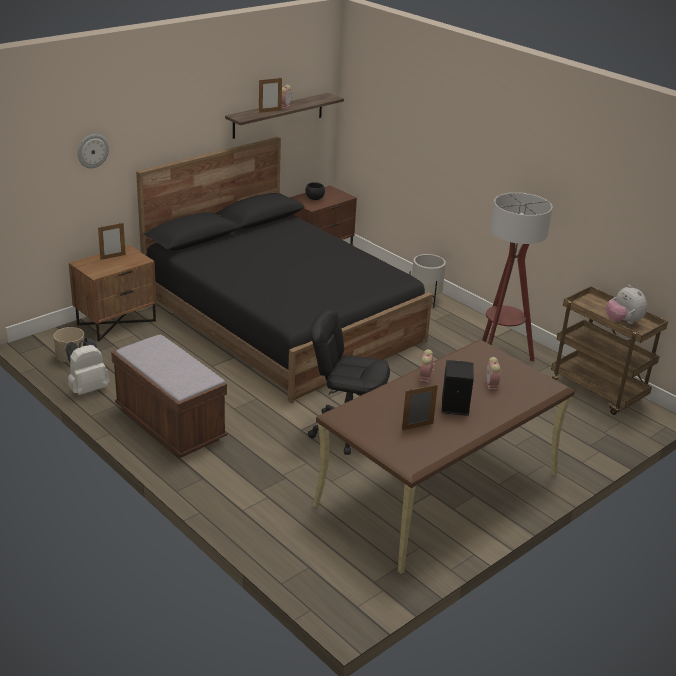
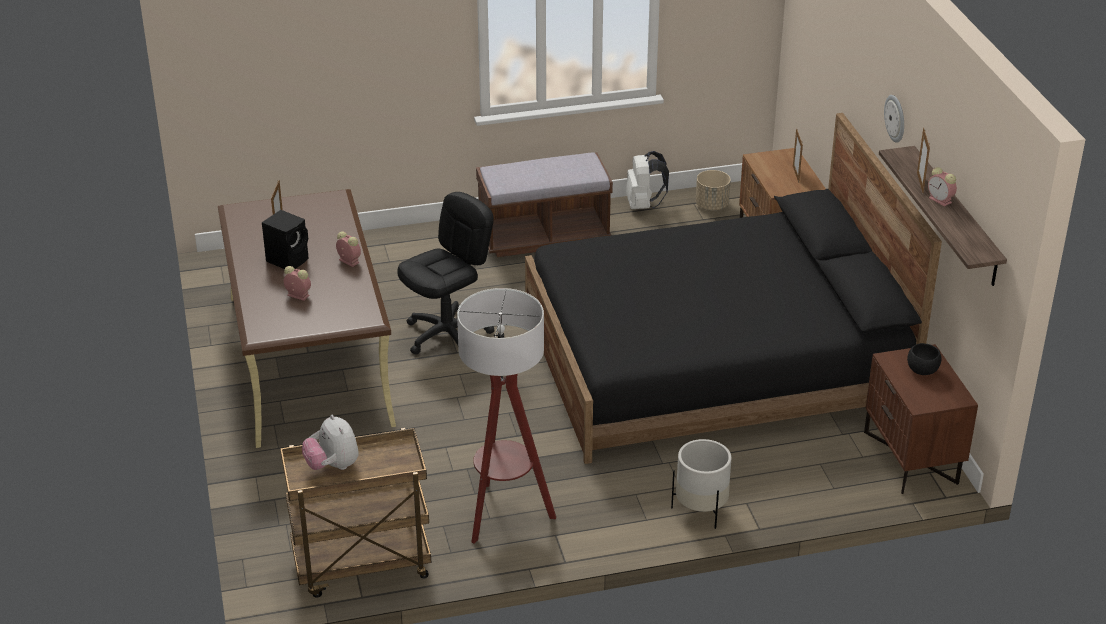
camera: 120 degrees right, 5 degrees up
(92, 150) = (831, 51): wall clock -> wall clock (895, 118)
(623, 322) = (333, 466): plush toy -> plush toy turned 120 degrees counterclockwise

